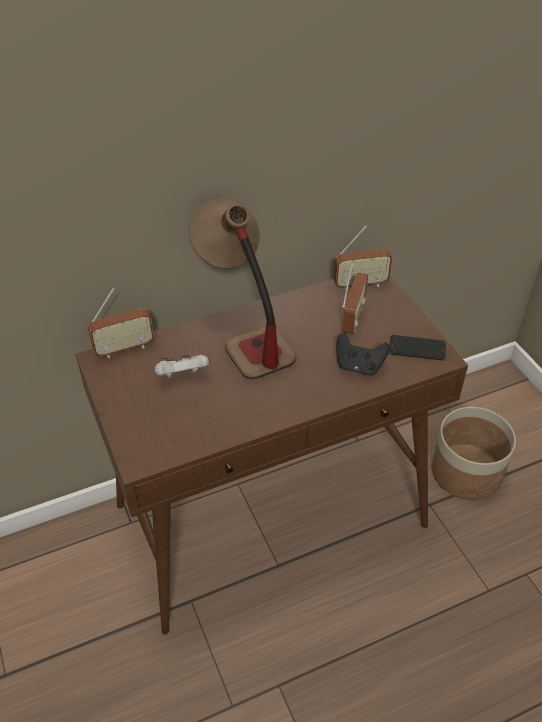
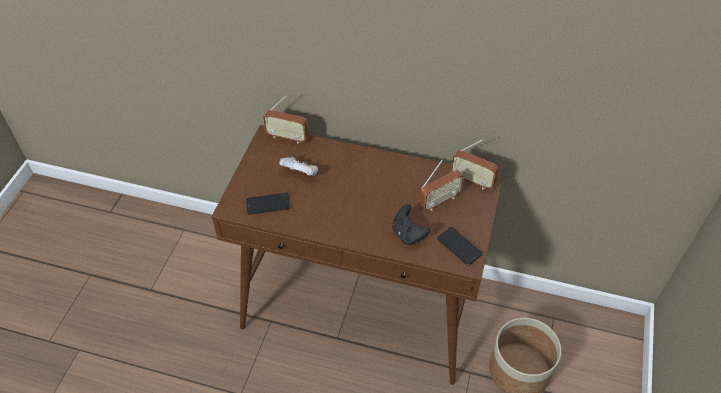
camera: 40 degrees right, 5 degrees up
(179, 428) = (268, 204): none -> phone
(243, 333) = (362, 169): table lamp -> none

